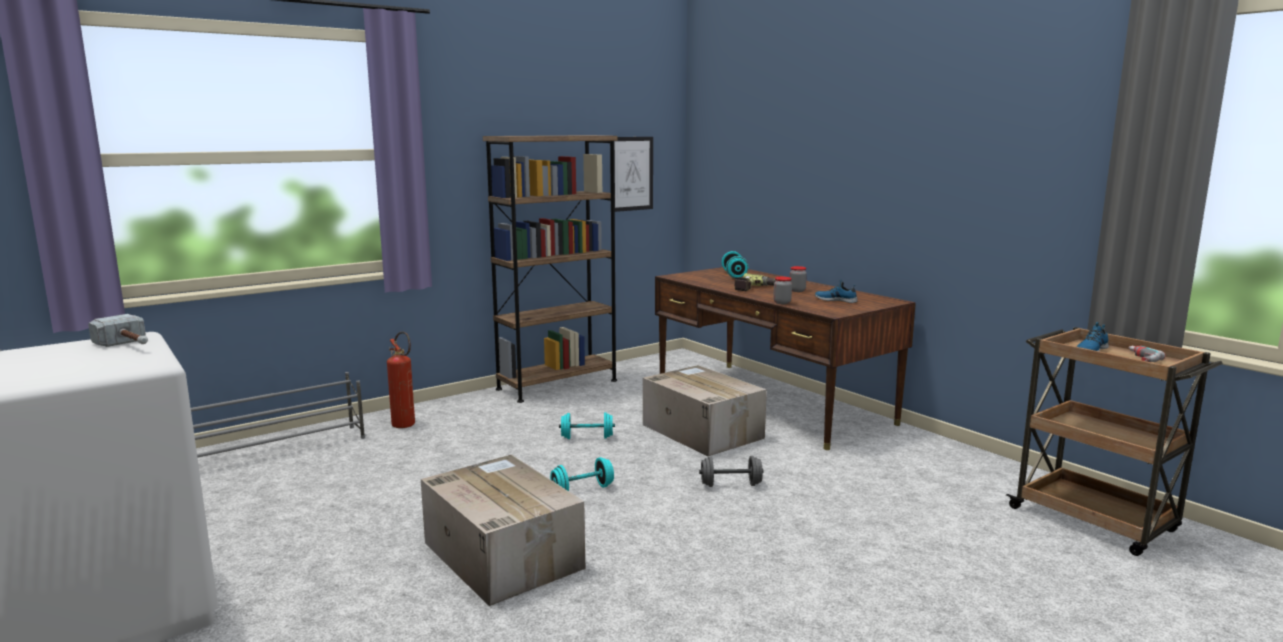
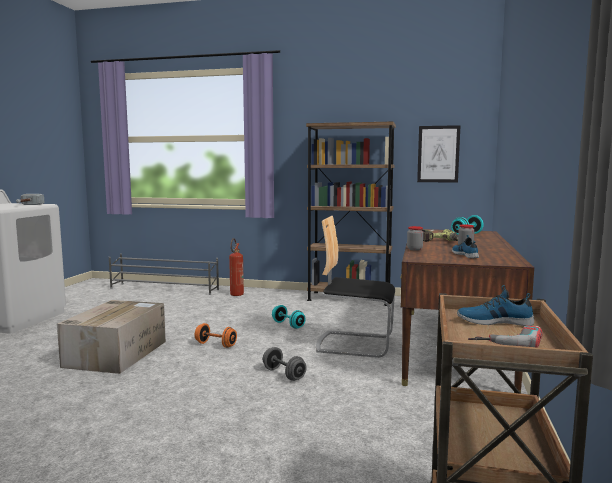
camera: 50 degrees right, 5 degrees down
(582, 490) = (216, 345): turquoise dumbbell -> orange dumbbell
(701, 431) = (355, 344): cardboard box -> chair

